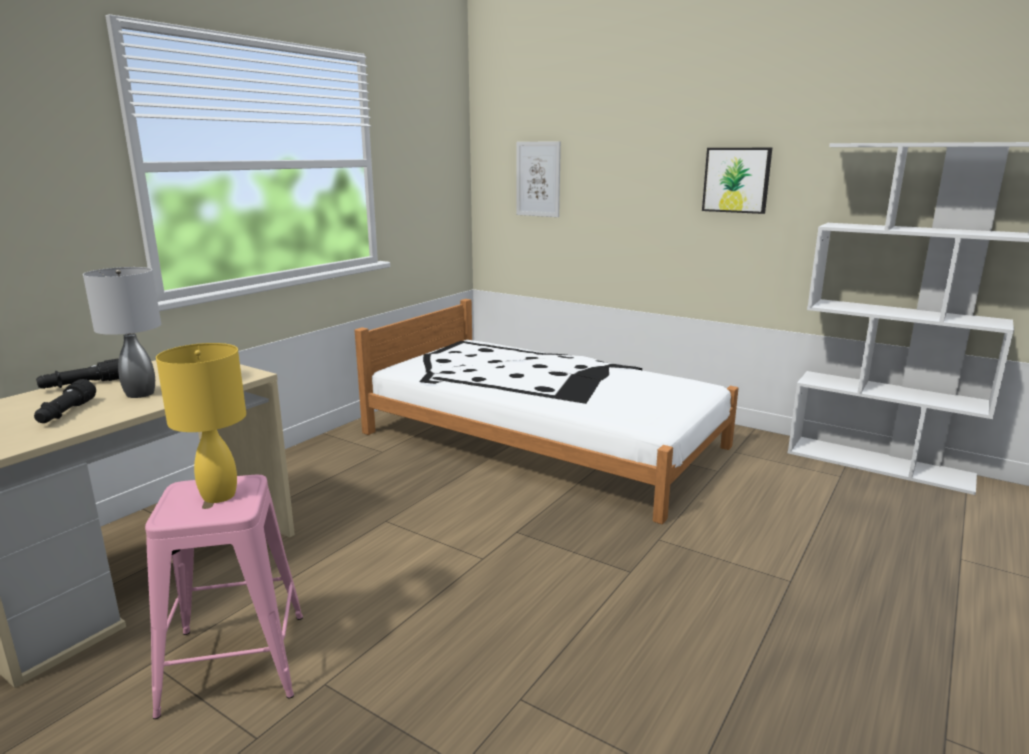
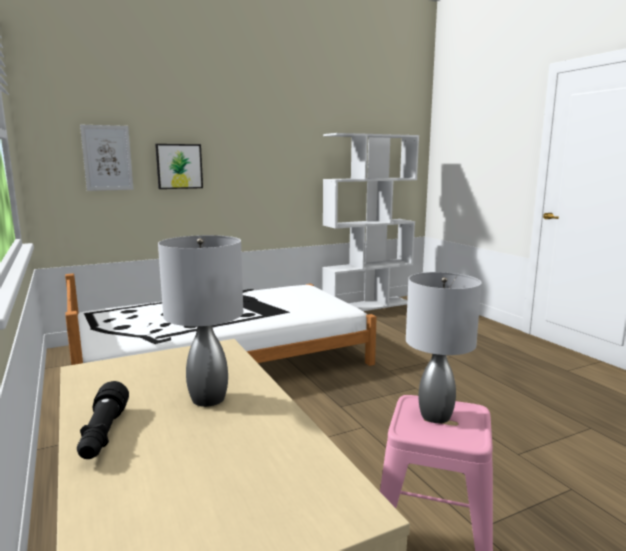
camera: 60 degrees left, 5 degrees down
(66, 413) = (230, 444): black flashlight -> none
(220, 496) = (436, 415): yellow table lamp -> grey table lamp
(736, 180) = (270, 155): picture -> picture (179, 166)

